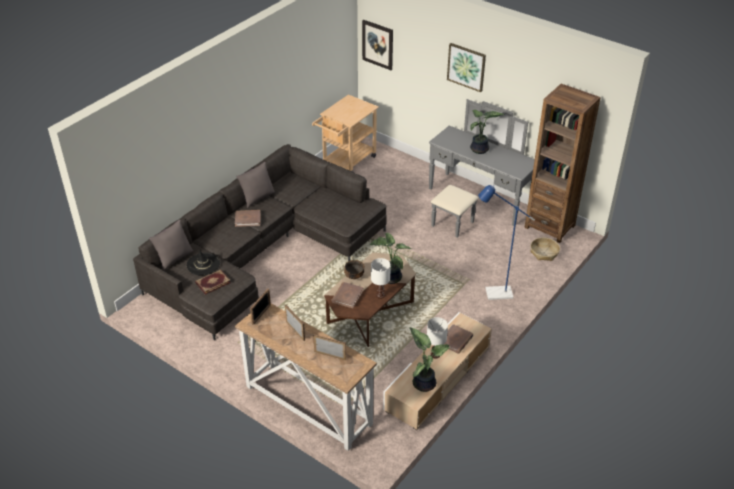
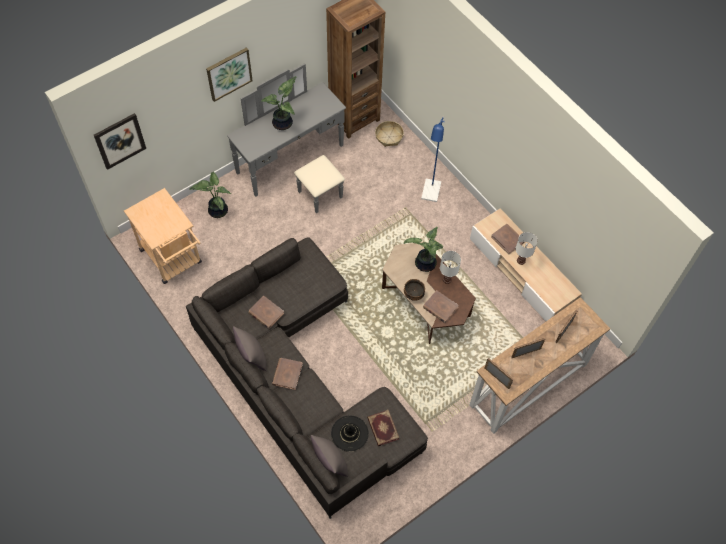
camera: 75 degrees left, 20 degrees up
(300, 196) = (266, 313): none -> brown book
(424, 383) = (551, 279): potted plant -> potted plant (217, 210)

